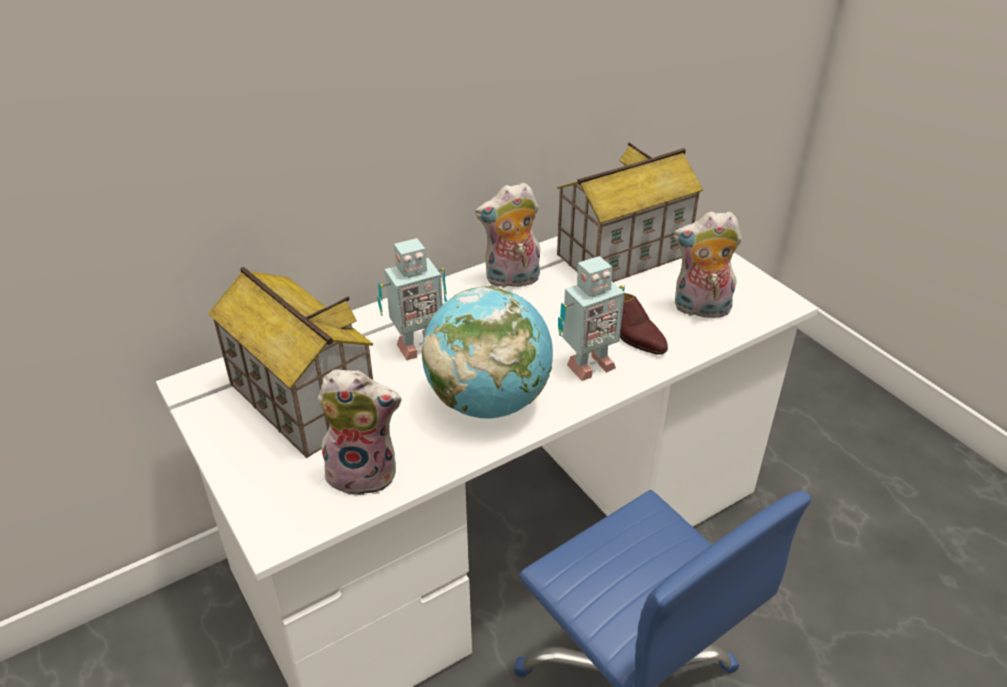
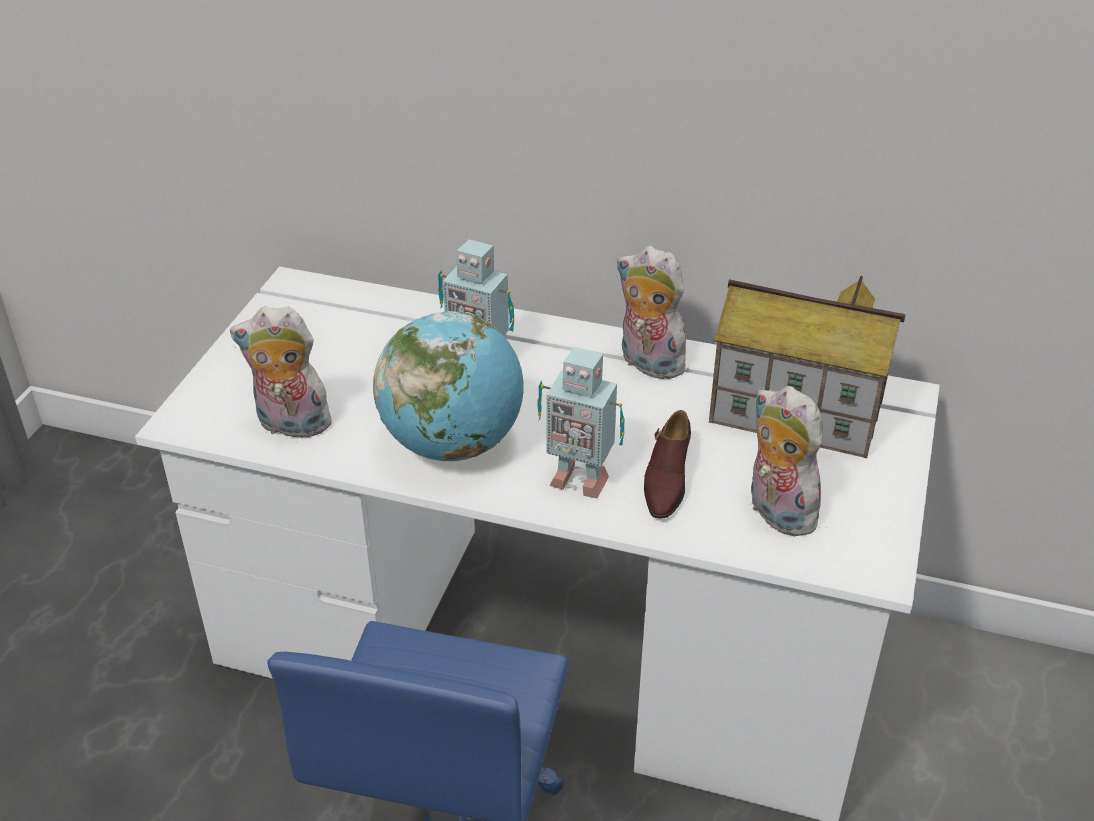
camera: 50 degrees right, 0 degrees up
(301, 400) = (336, 344): toy house -> none
(364, 472) = (290, 426): plush toy -> plush toy turned 135 degrees clockwise

